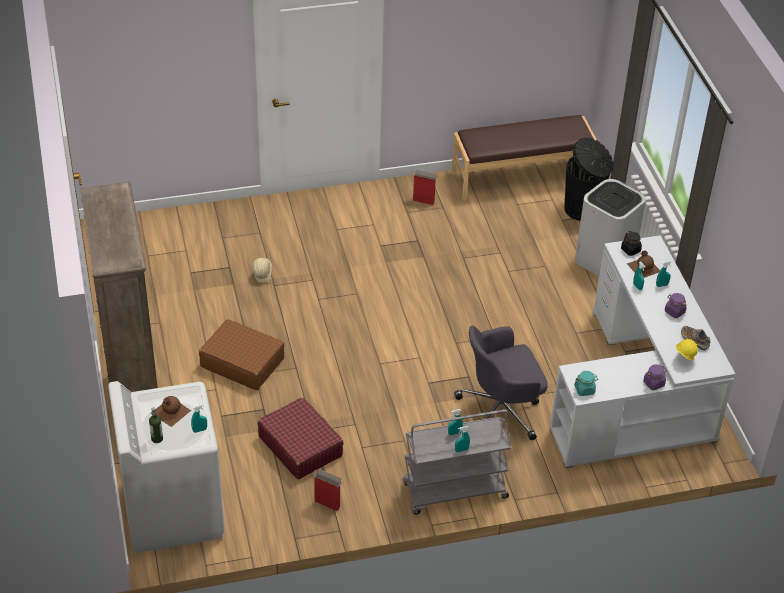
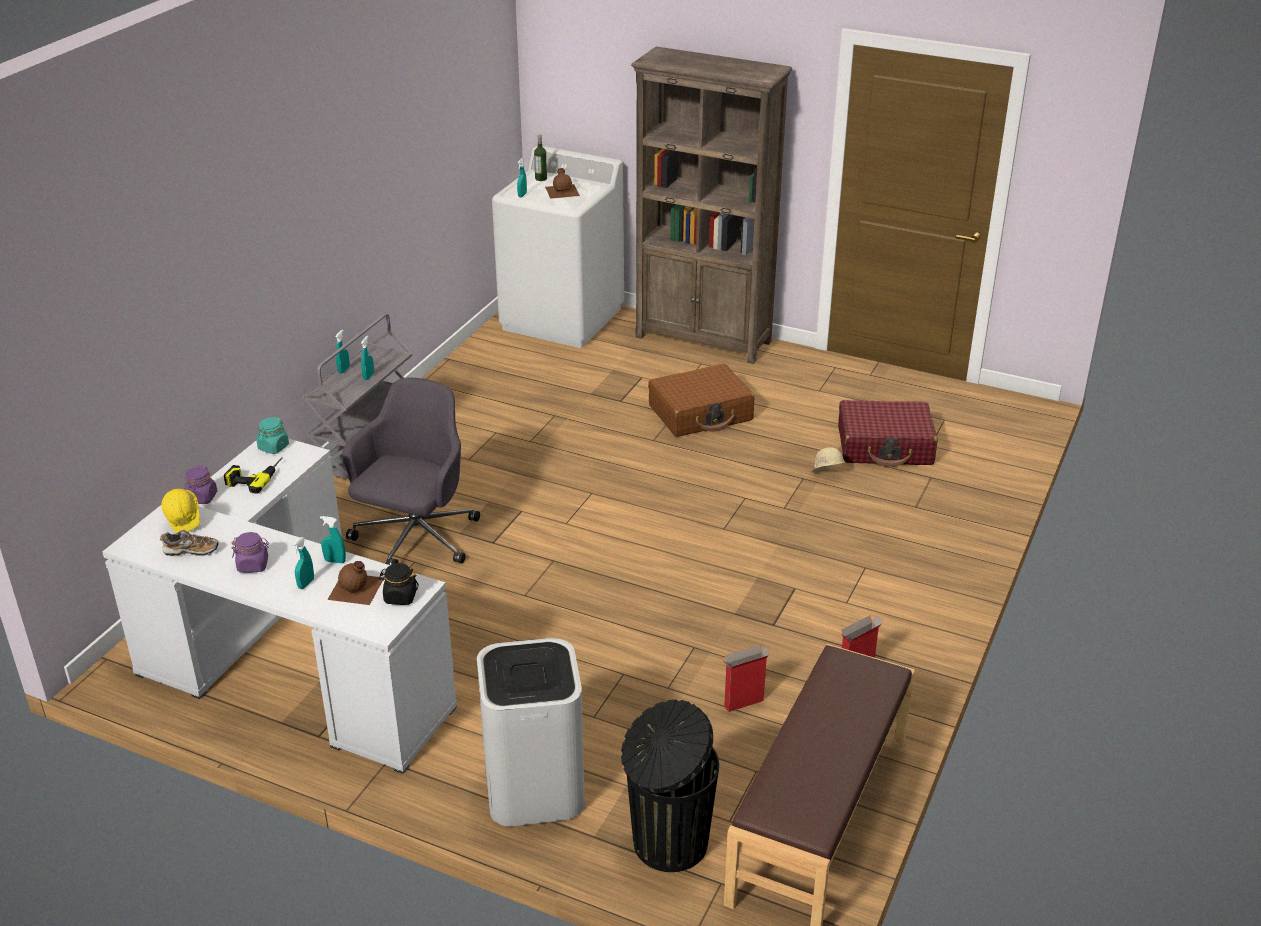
camera: 130 degrees right, 10 degrees down
(300, 446) = (546, 401): red suitcase -> red suitcase (885, 446)
(328, 504) = (459, 388): cardboard box -> cardboard box (743, 703)
(614, 377) = (254, 476): none -> power drill

